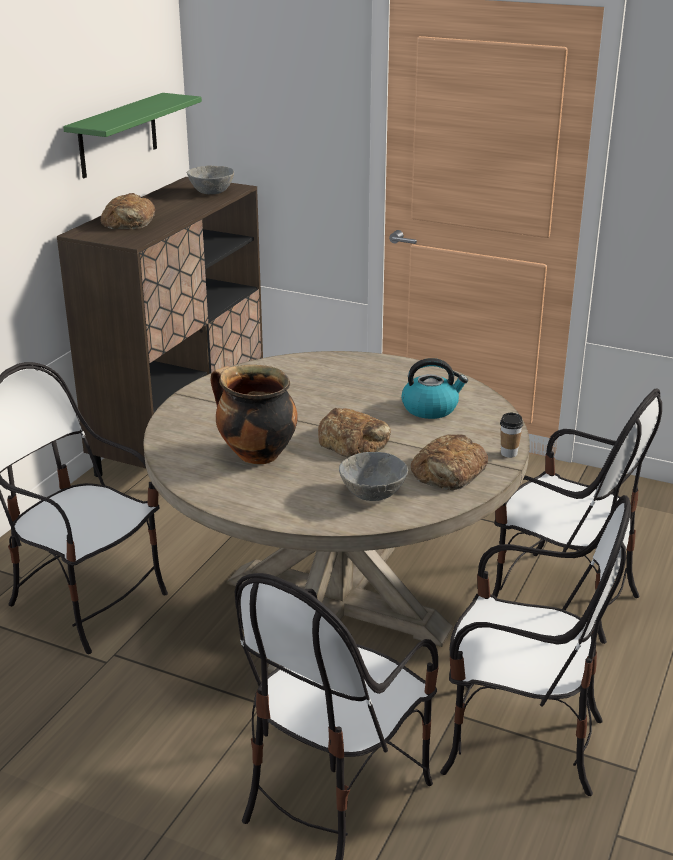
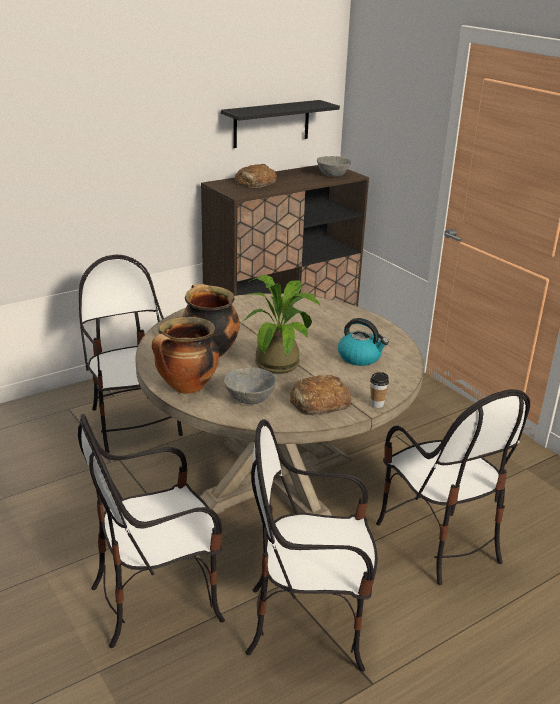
camera: 30 degrees right, 0 degrees up
(118, 135) = (271, 124): green shelf -> black shelf
(284, 506) = (186, 387): none -> cooking pot
(353, 441) = (281, 362): bread -> potted plant
(520, 742) = (309, 623): chair -> chair turned 135 degrees clockwise

